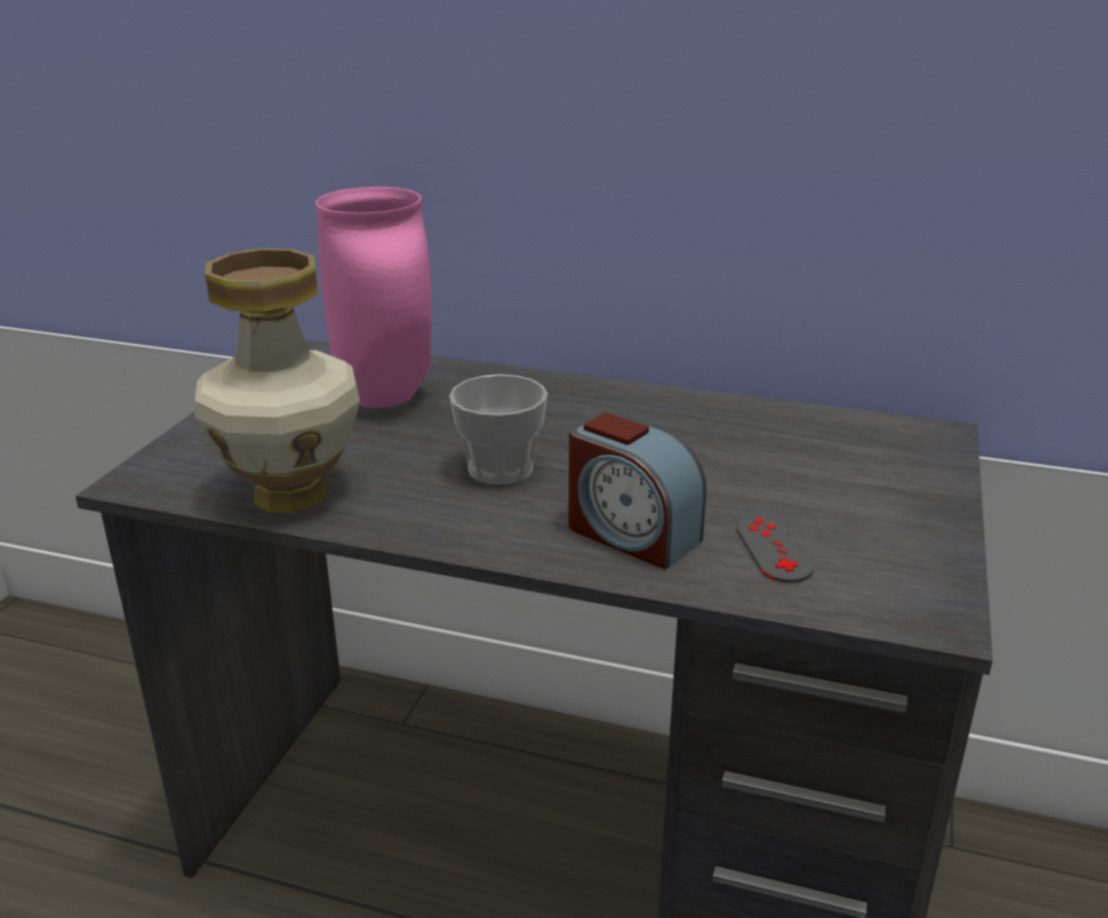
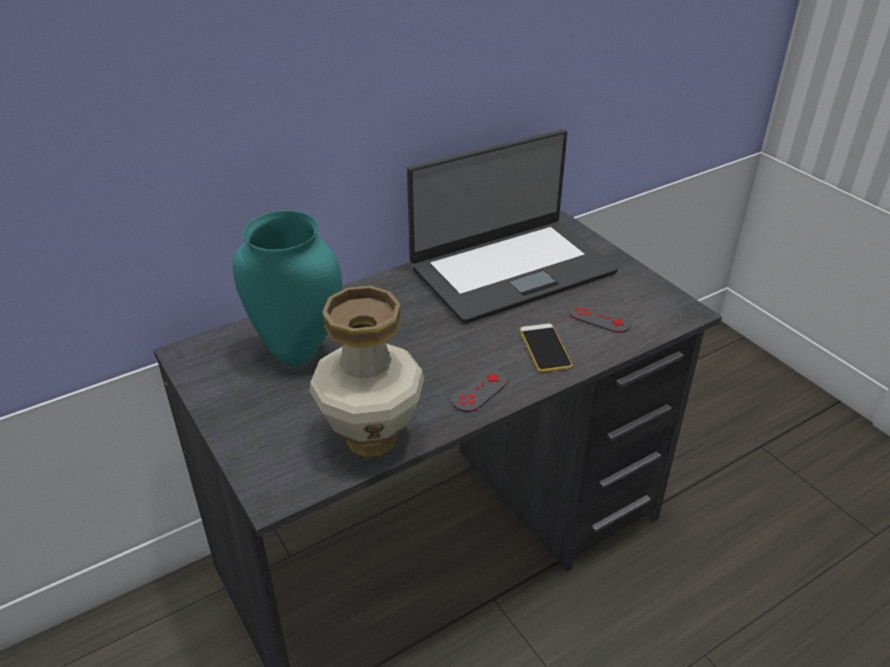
camera: 50 degrees left, 10 degrees up
(381, 398) = (297, 355): pink vase -> turquoise vase
(470, 523) = (479, 390): none -> grey game controller
(500, 470) = (437, 355): cup -> none
(631, 534) = (545, 348): alarm clock -> phone
(762, 444) = (511, 269): none -> laptop

